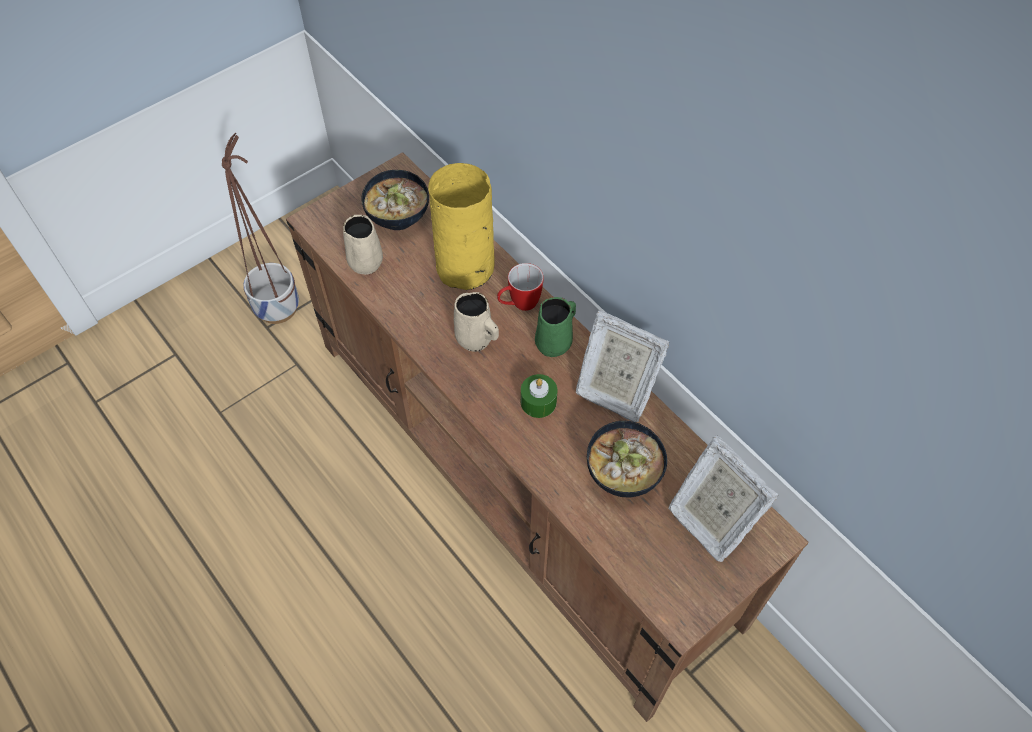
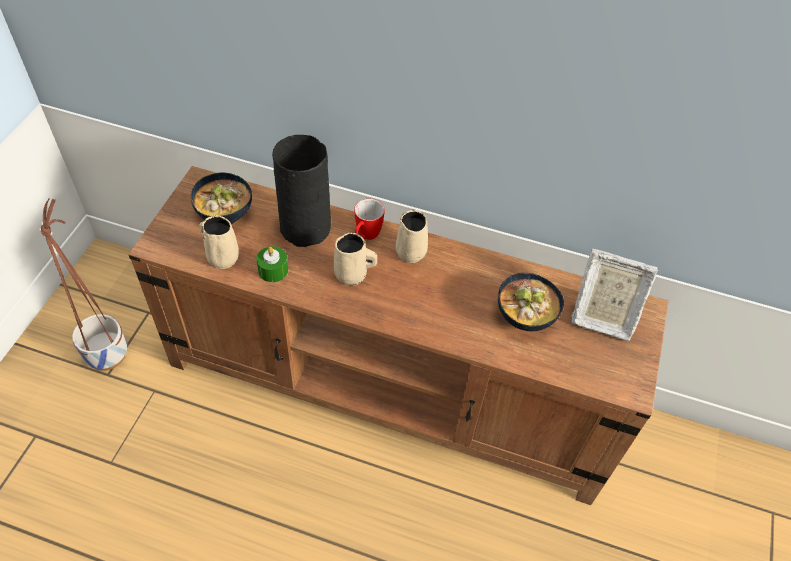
camera: 35 degrees left, 5 degrees down
(465, 269) = (306, 229): yellow vase -> black vase
(538, 402) = (431, 297): green candle -> green candle (273, 270)
(555, 342) = (411, 251): green mug -> beige mug
(614, 390) = (476, 264): picture frame -> none

